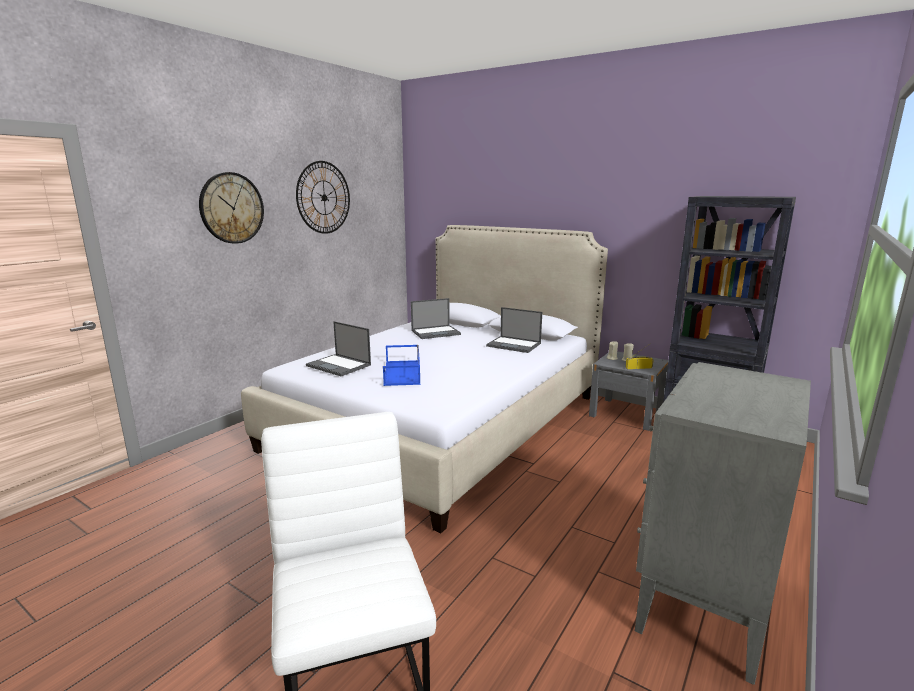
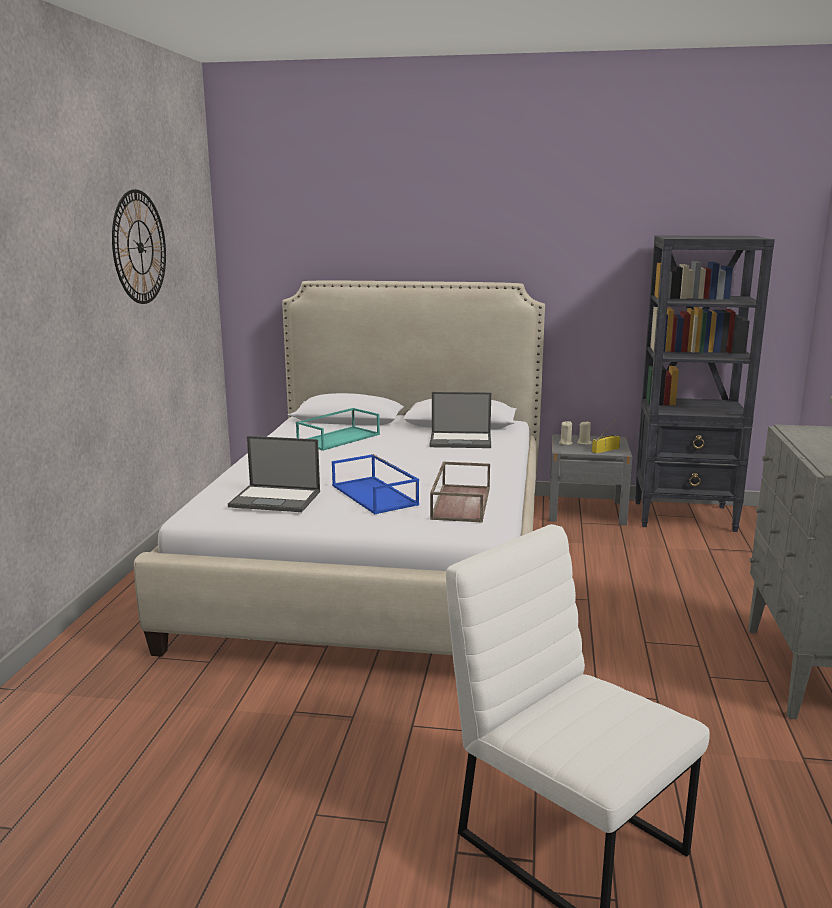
camera: 25 degrees left, 0 degrees up
(231, 208) = (47, 272): wall clock -> none
(436, 332) = (339, 438): laptop -> turquoise tray
(450, 387) = (460, 502): none -> brown tray

